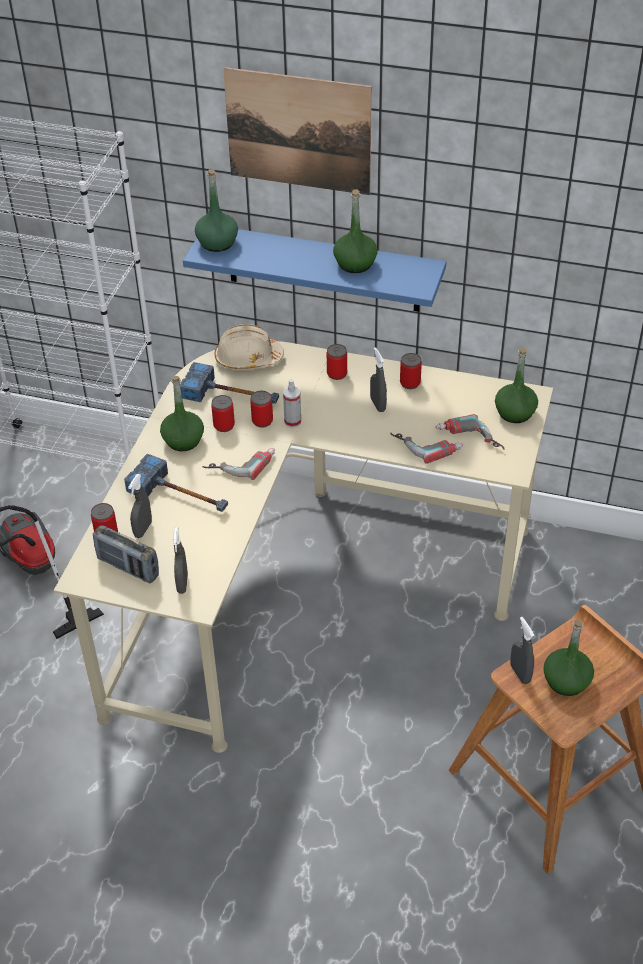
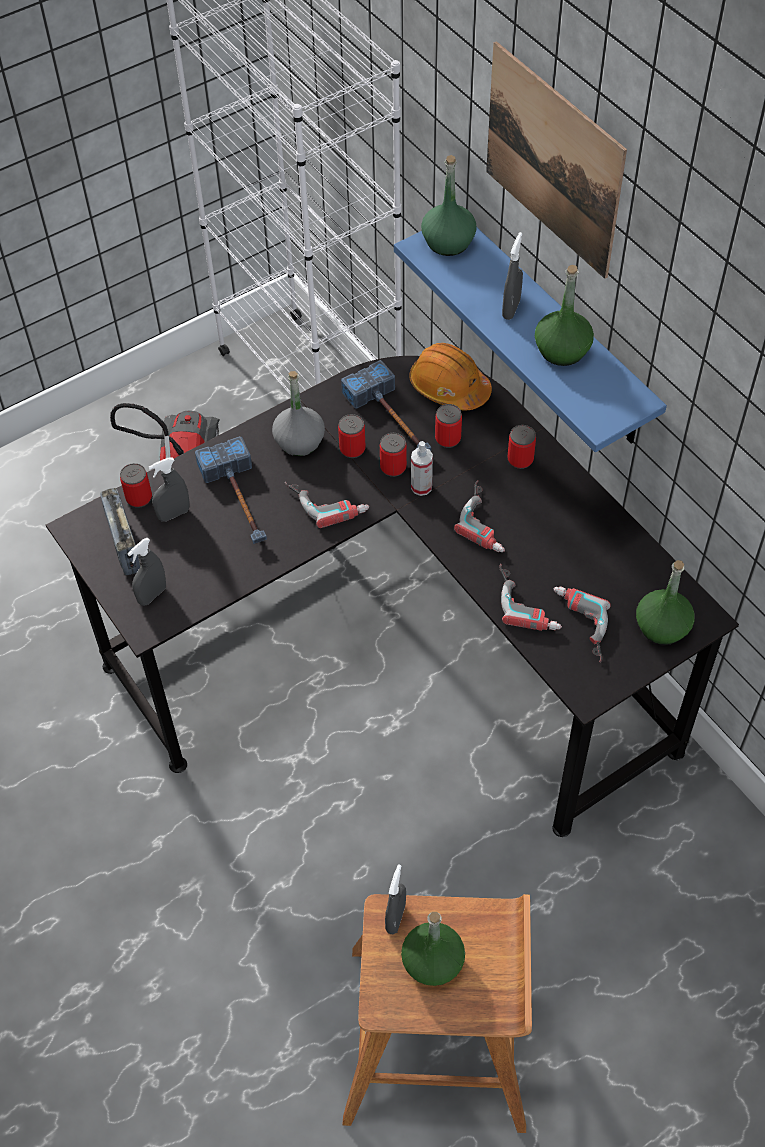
camera: 40 degrees right, 10 degrees up
(183, 440) = (299, 441): green bottle -> grey bottle
(248, 359) = (449, 387): beige hard hat -> orange hard hat
(298, 583) = (397, 652): beige desk -> black desk
(355, 416) = (488, 521): none -> power drill
(378, 405) = (525, 522): grey spray bottle -> grey spray bottle (511, 309)
(410, 383) = (585, 518): can -> can (448, 439)

